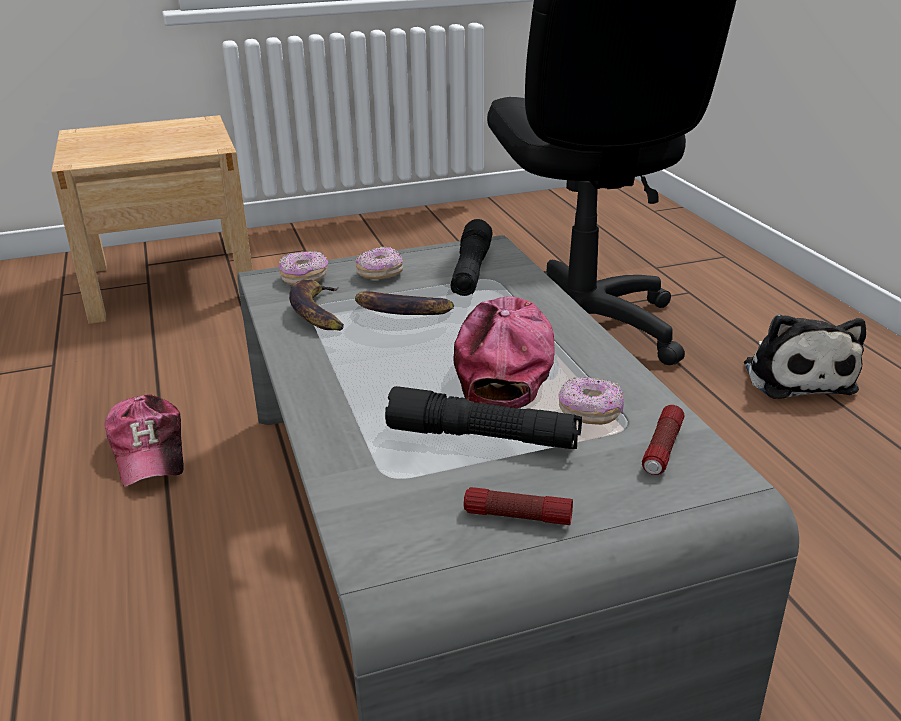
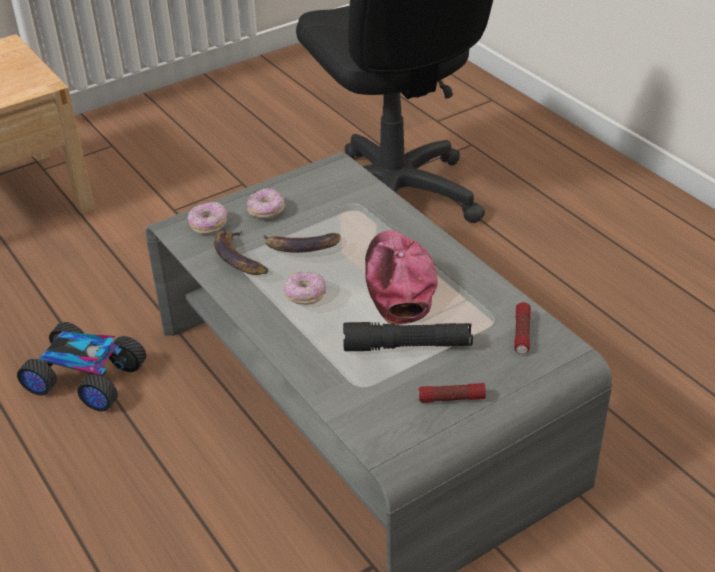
camera: 15 degrees left, 10 degrees up
(149, 451) = (86, 377): cap -> toy car
(471, 271) = (336, 197): black flashlight -> none
(589, 413) = (468, 314): donut -> donut (305, 296)
(796, 375) = (571, 216): plush toy -> none

